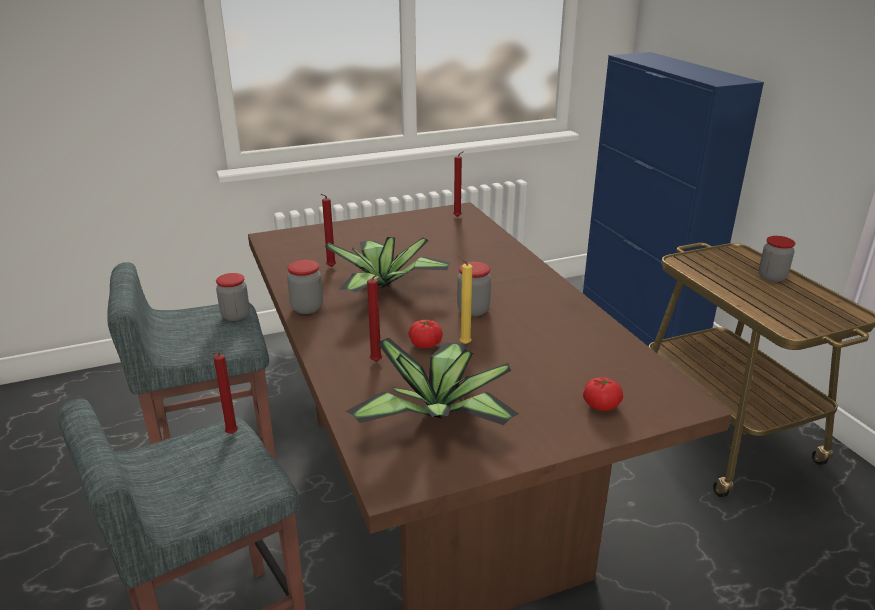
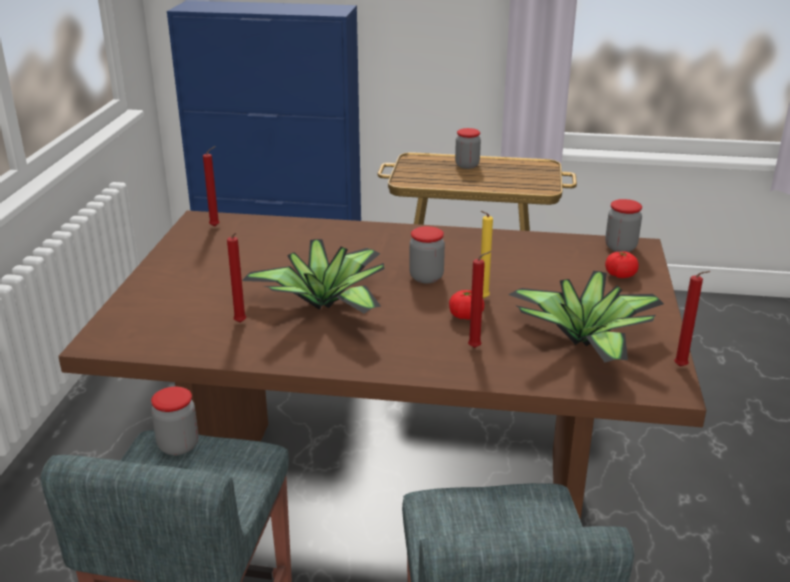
camera: 60 degrees left, 0 degrees up
(231, 435) = (443, 502): red candle -> red candle (682, 367)
(307, 308) = (324, 359): jar -> jar (620, 247)

